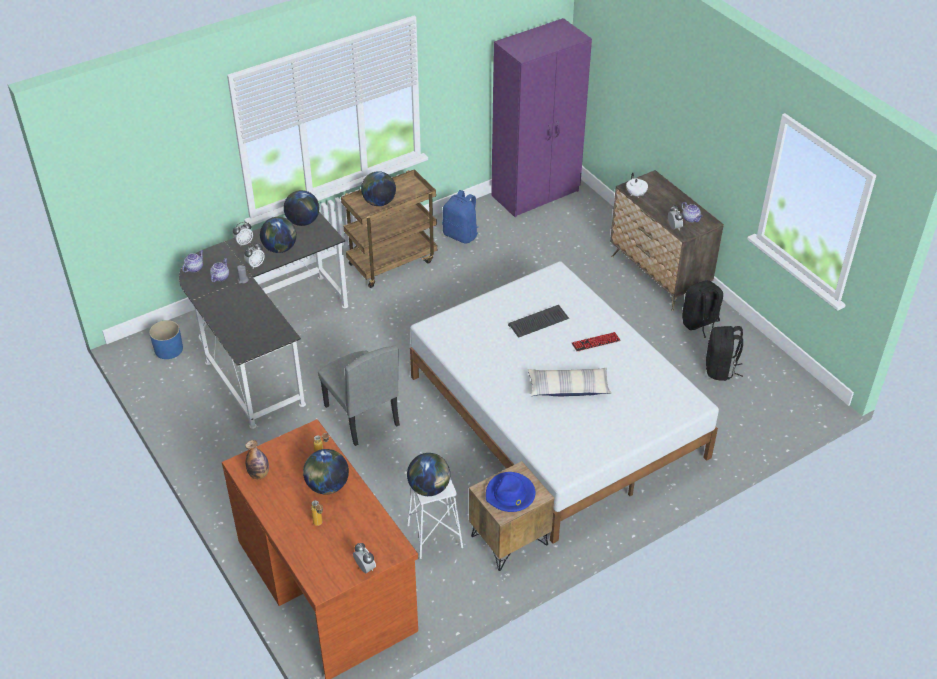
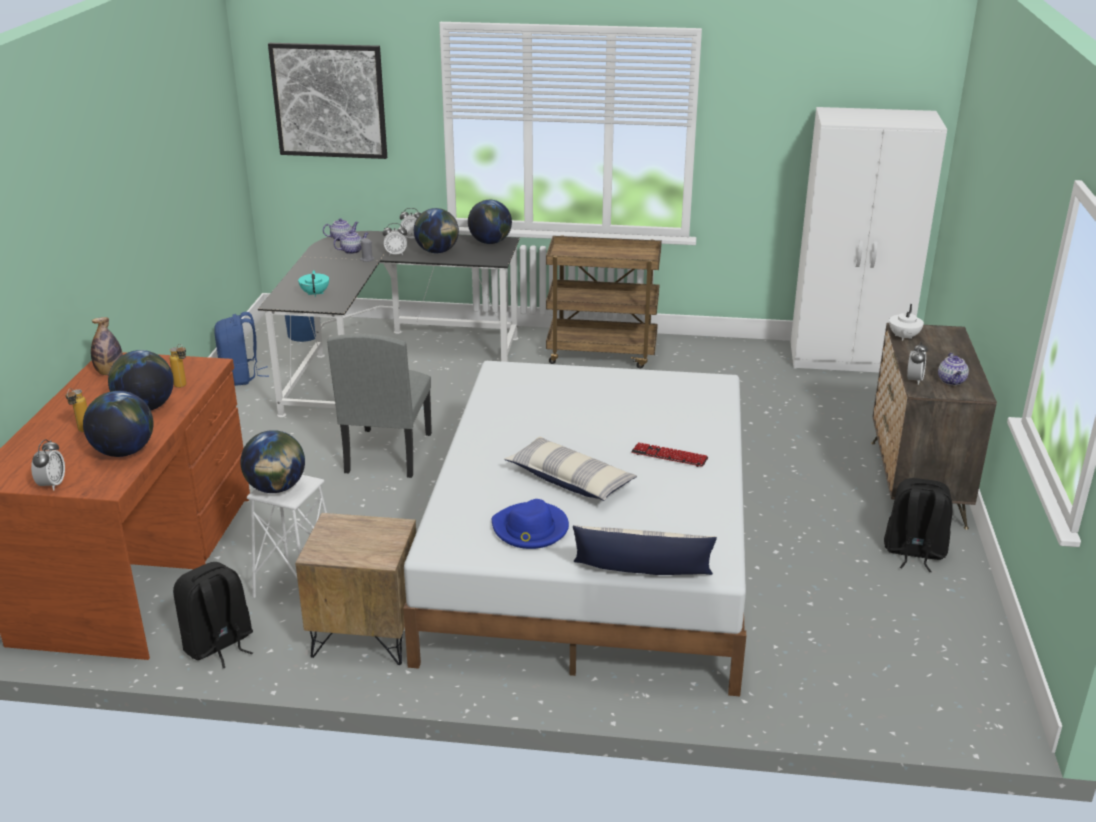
camera: 40 degrees right, 15 degrees down
(144, 165) = (329, 100): none -> picture
(256, 330) = (315, 293): none -> turquoise teapot
(379, 202) = (589, 255): globe -> globe (124, 451)
(461, 235) = (708, 360): blue backpack -> blue backpack (241, 377)
(510, 494) = (352, 541): blue hat -> blue hat (530, 529)
(536, 193) = (848, 359): purple wardrobe -> white wardrobe
(538, 323) = (625, 412): keyboard -> none
(669, 426) = (642, 574): none -> pillow
(720, 369) = (882, 611): black backpack -> black backpack (219, 645)

